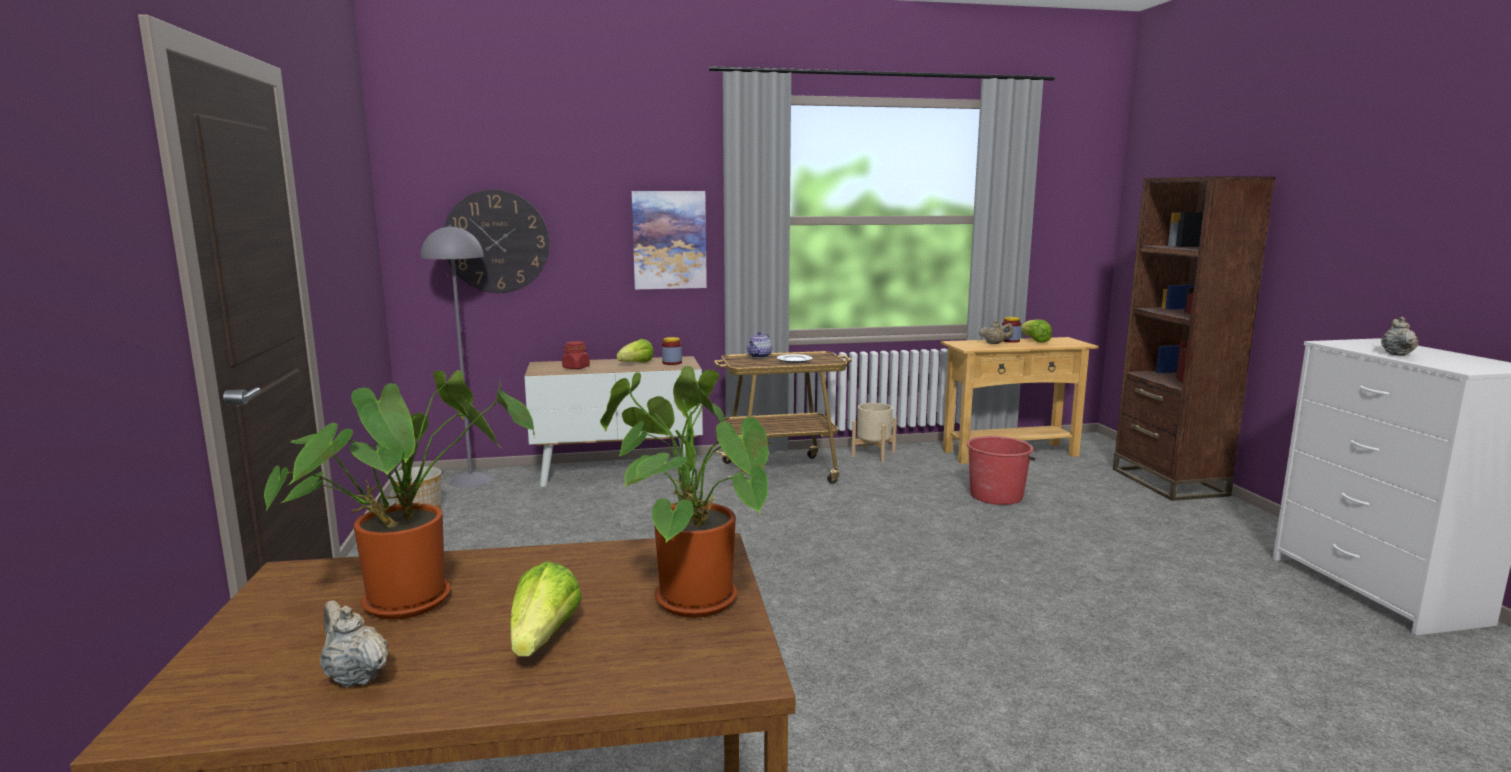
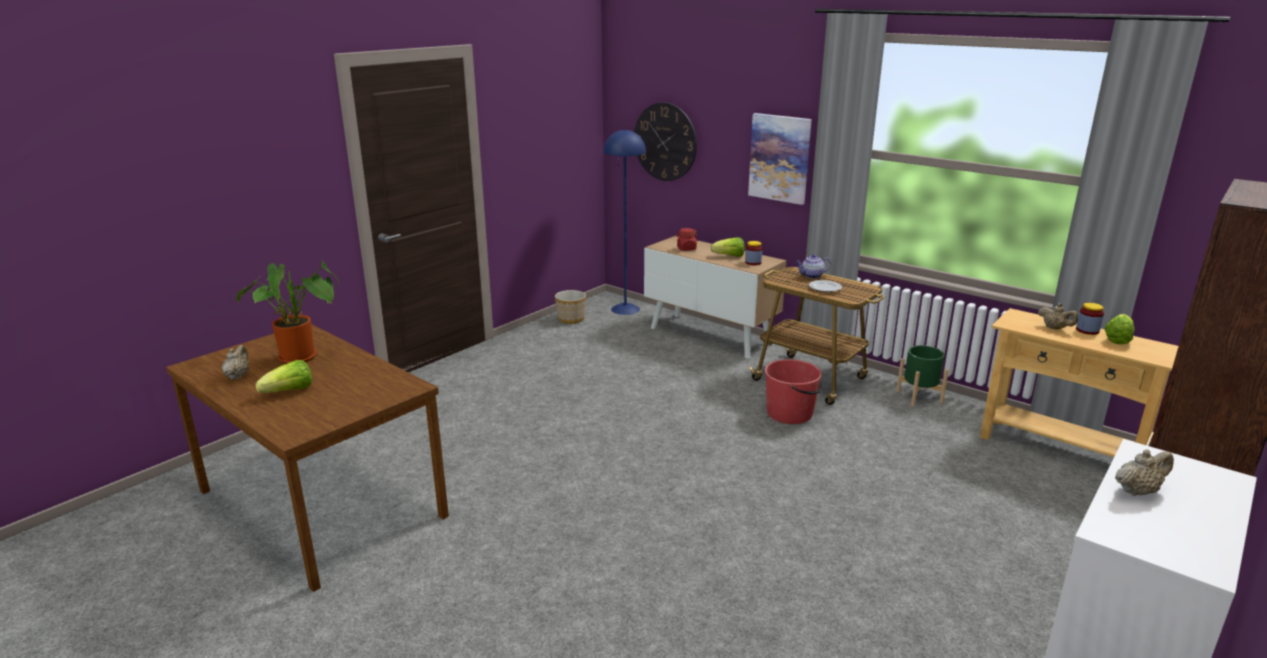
camera: 50 degrees right, 10 degrees up
(470, 480) = (625, 309): grey floor lamp -> blue floor lamp
(688, 598) = (351, 402): potted plant -> none
(873, 454) = (919, 396): beige planter -> green planter
(996, 495) = (938, 475): red bucket -> red bucket (790, 413)

